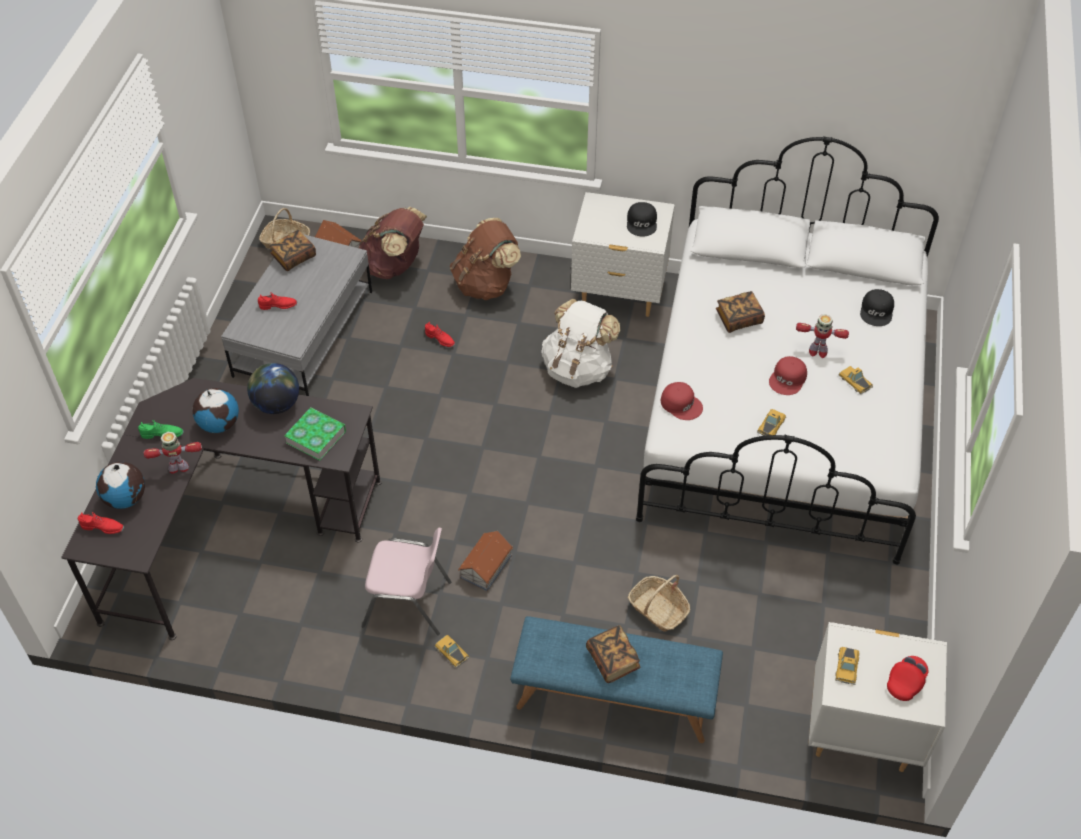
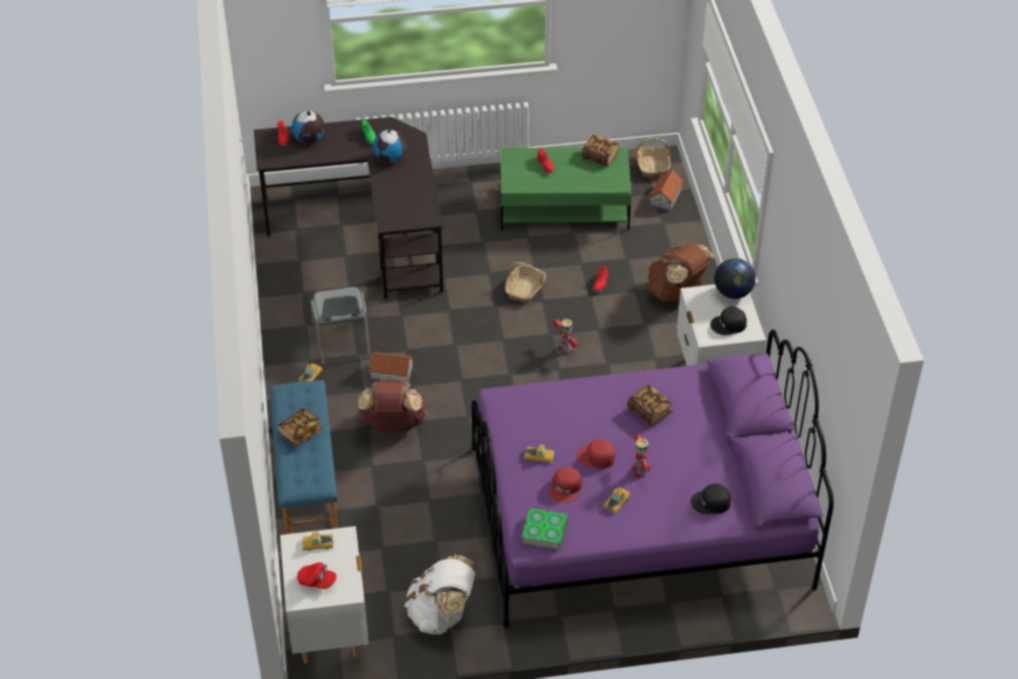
camera: 70 degrees right, 5 degrees down
(179, 468) = (345, 153): toy robot -> toy robot (566, 349)
(276, 404) = (421, 179): globe -> globe (733, 292)
(303, 333) = (564, 207): grey coffee table -> green coffee table
(316, 437) = (401, 207): book -> book (544, 532)
(395, 266) = (665, 234): brown backpack -> brown backpack (393, 425)
(408, 604) = (341, 341): pink chair -> grey chair
(578, 368) = (615, 373): white backpack -> white backpack (442, 614)
(658, 609) = (394, 481): basket -> basket (525, 289)
(681, 404) = (535, 396): red cap -> red cap (566, 487)
(782, 410) = (638, 517): white bed -> purple bed

